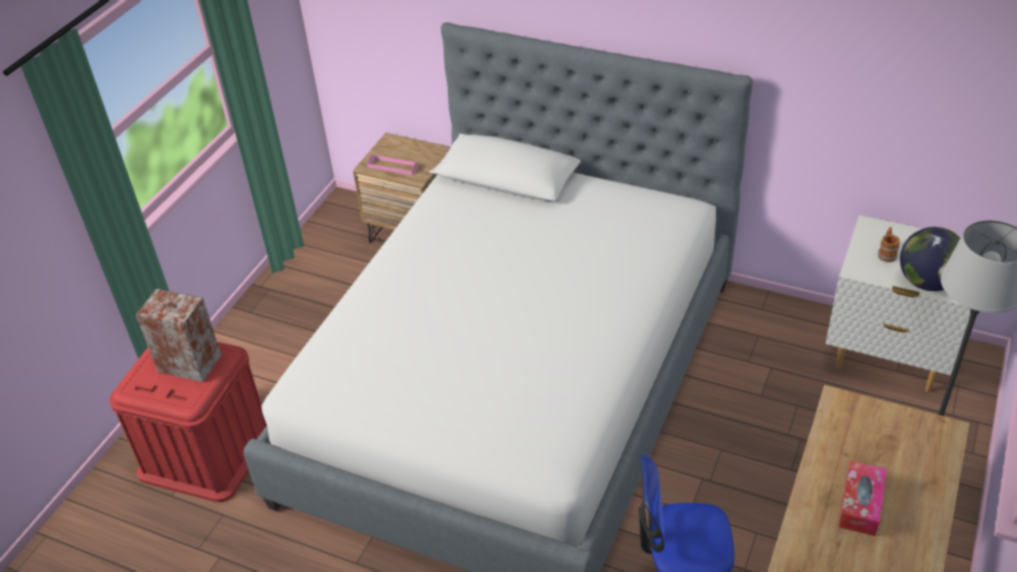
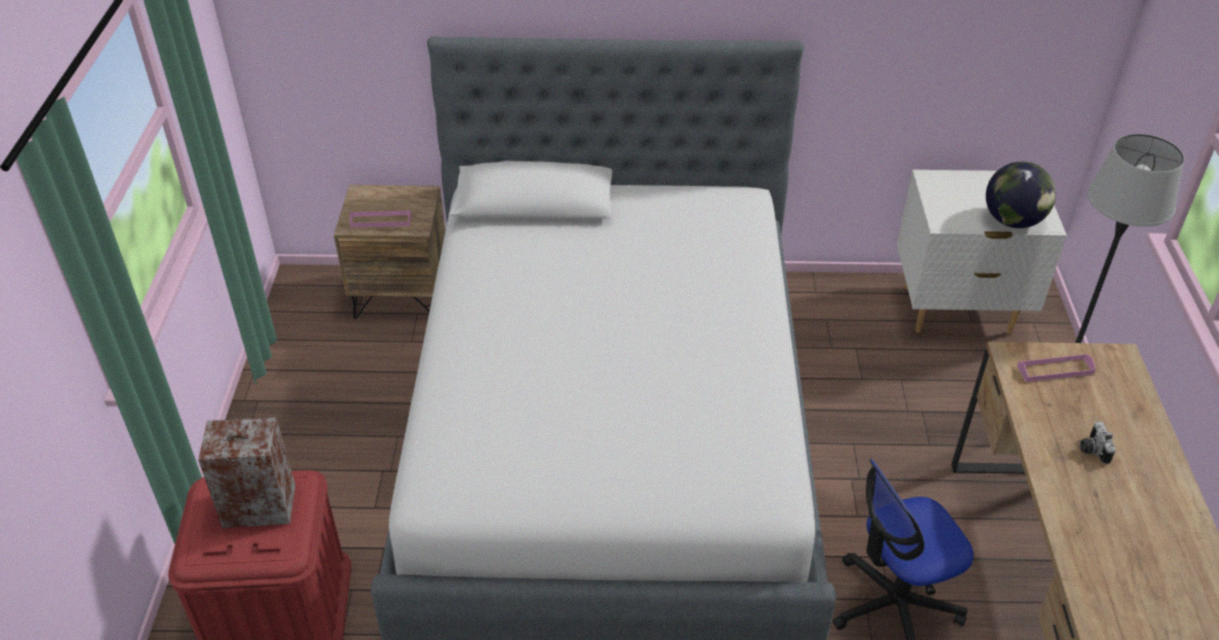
camera: 25 degrees left, 0 degrees up
(860, 504) = (1092, 449): tissue box -> camera
(872, 426) = (1055, 370): none -> pink tray
(886, 253) = (960, 201): mug -> none

